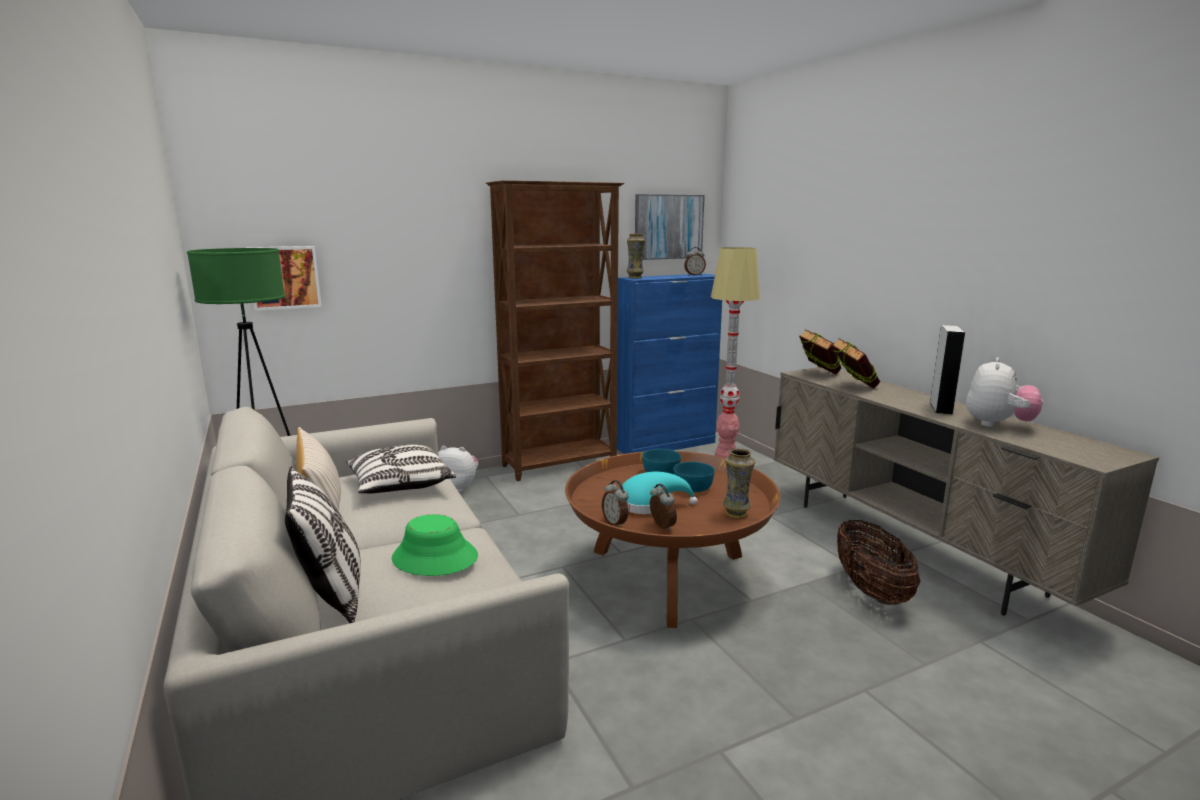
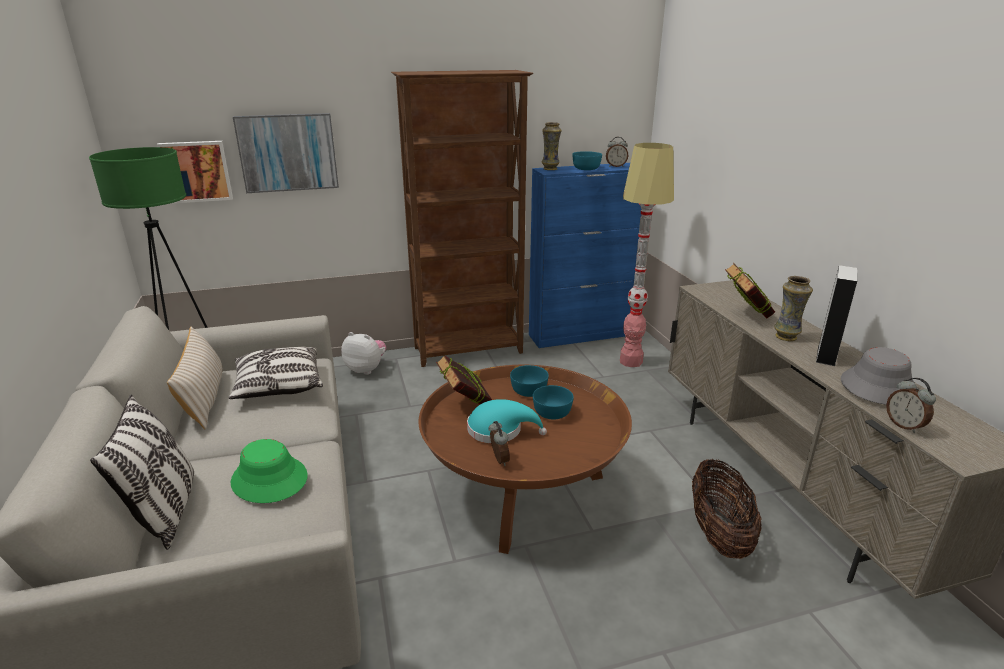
camera: 10 degrees right, 10 degrees up
(615, 523) = (457, 451): alarm clock -> alarm clock (904, 425)
(668, 227) = (592, 113): picture -> picture (288, 152)
(668, 276) = (586, 168): none -> turquoise bowl
(736, 513) = (580, 451): vase -> vase (786, 337)
(818, 374) = (718, 292): book -> book (464, 404)
(997, 424) = (877, 387): plush toy -> grey hat

